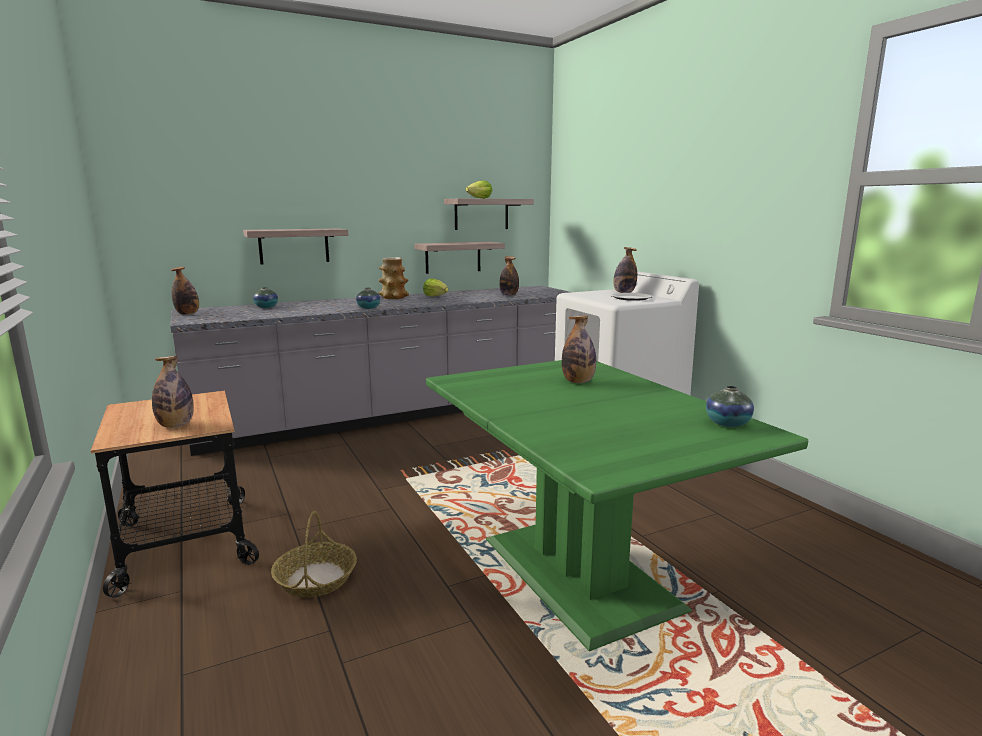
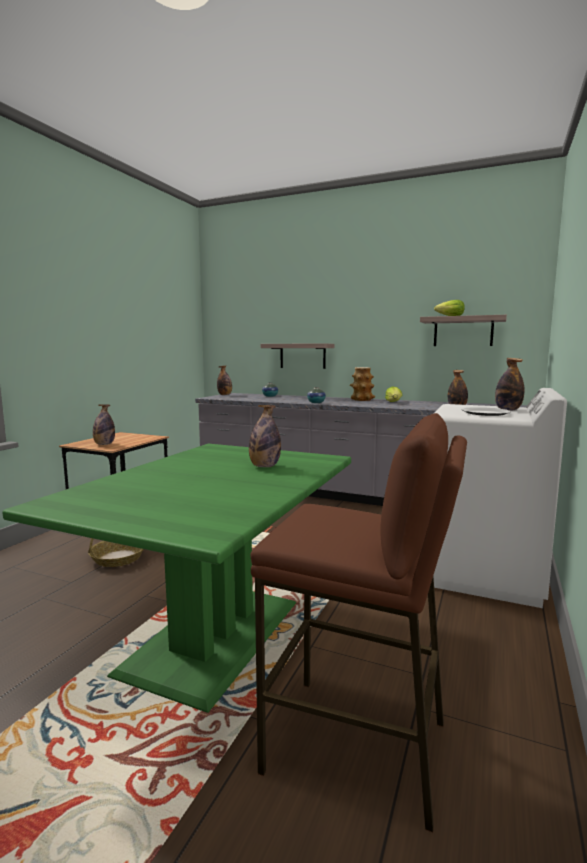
camera: 50 degrees right, 5 degrees down
(453, 257) = (430, 370): shelf -> none
(727, 424) = (217, 518): vase -> none
(771, 565) = (357, 746): none -> brown stool

